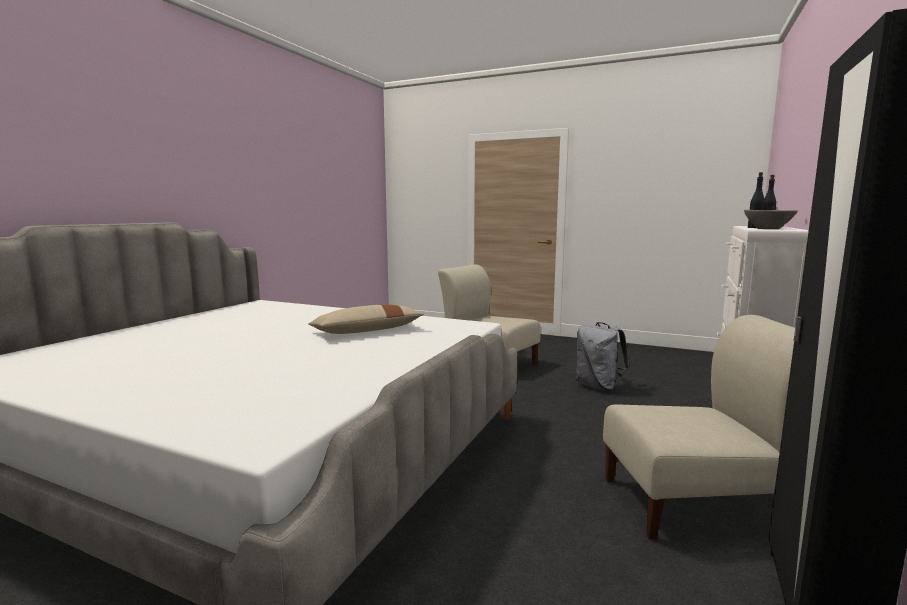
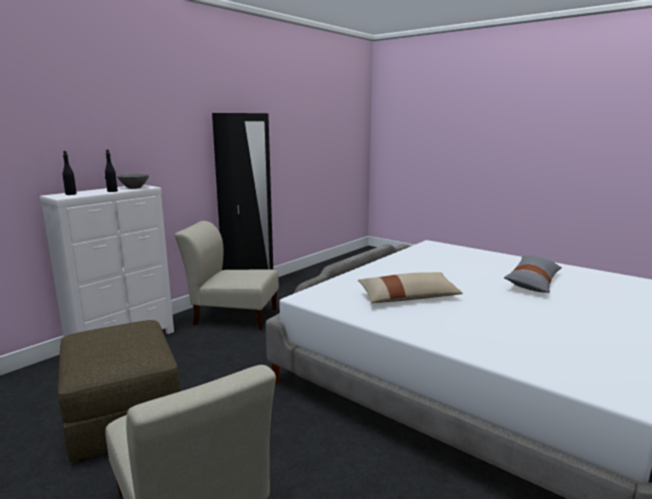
camera: 165 degrees left, 5 degrees up
(178, 357) = (533, 282): none -> grey pillow
(598, 386) = (124, 415): grey backpack -> brown ottoman

